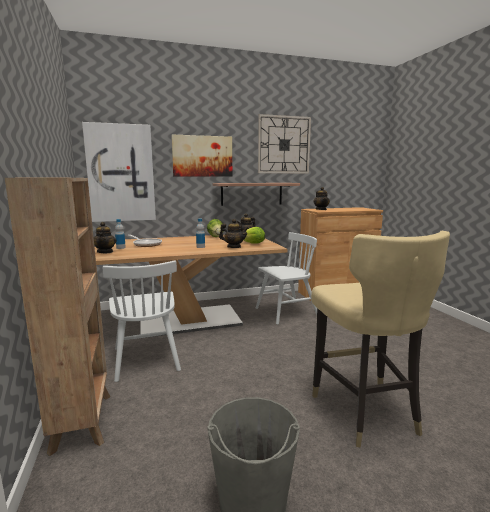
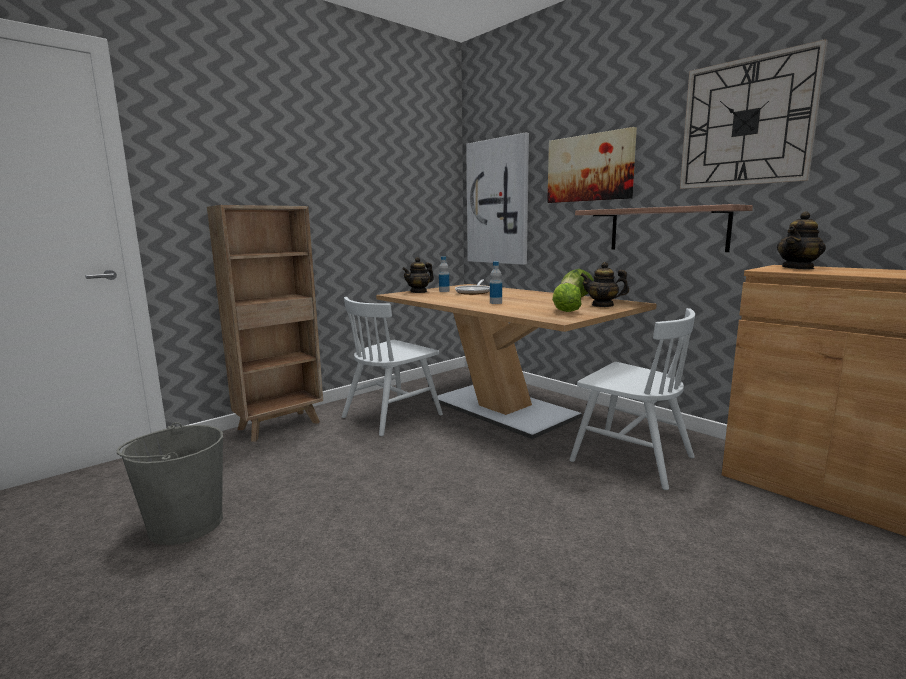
camera: 65 degrees right, 0 degrees up
(234, 247) = (520, 310): teapot -> none
(364, 411) = (360, 580): beige chair -> none

